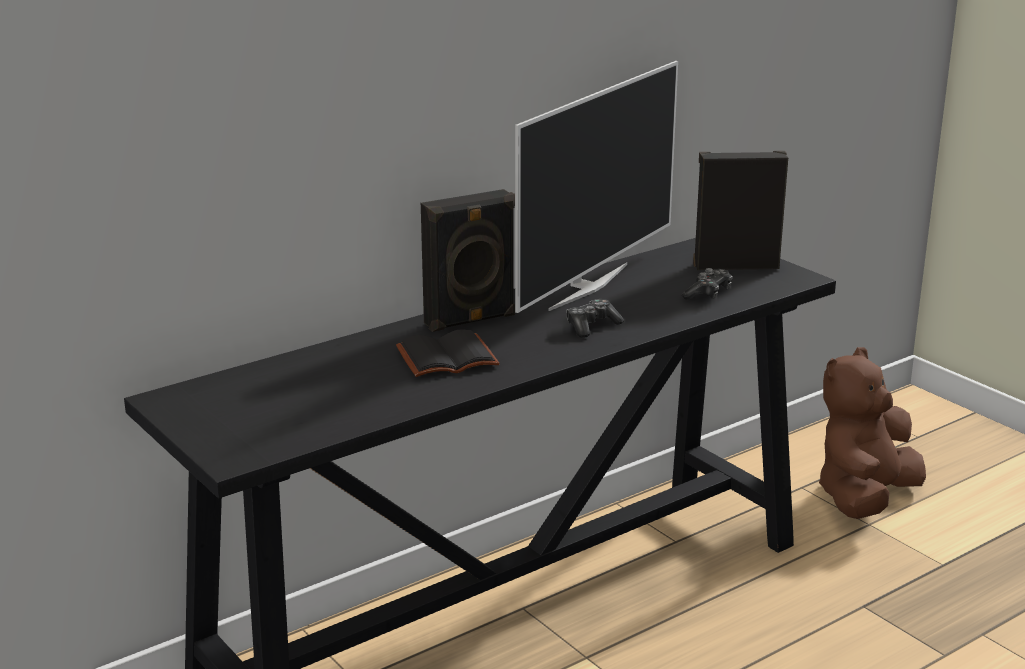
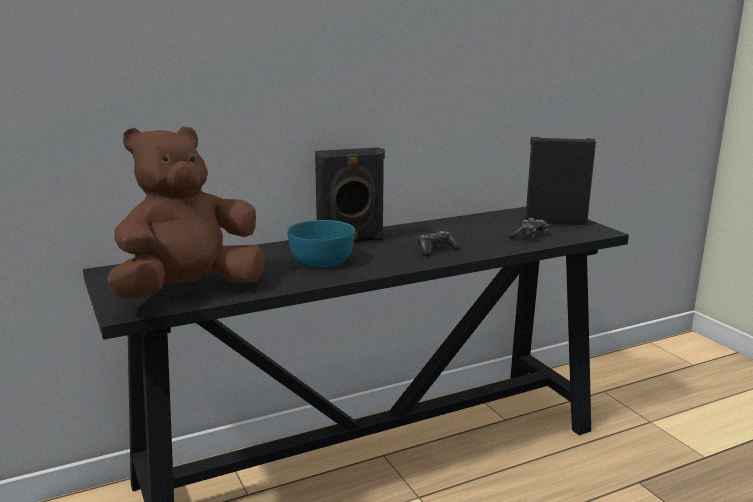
camera: 10 degrees right, 5 degrees down
(447, 356) = (322, 260): black book -> turquoise bowl
(586, 286) = (443, 227): television -> none
(864, 498) = (649, 403): brown plush toy -> brown plush toy (189, 291)

